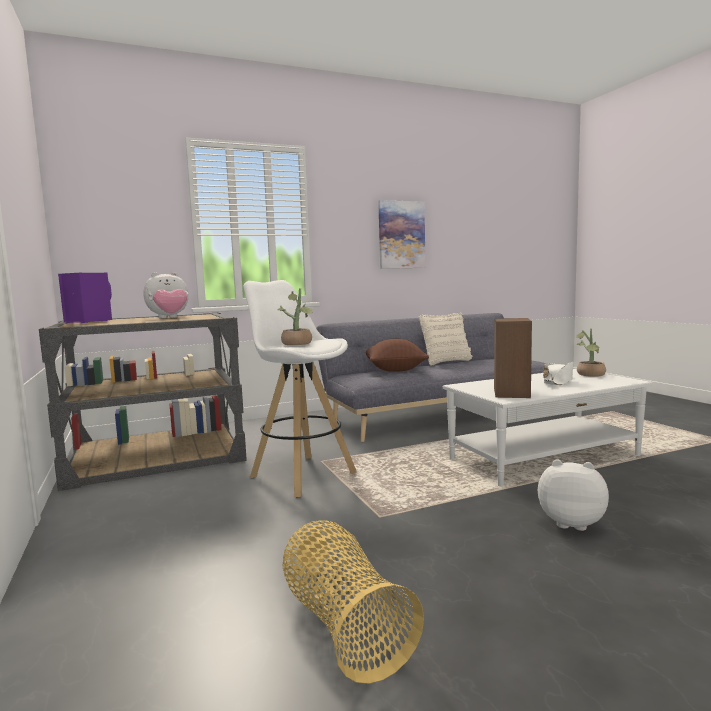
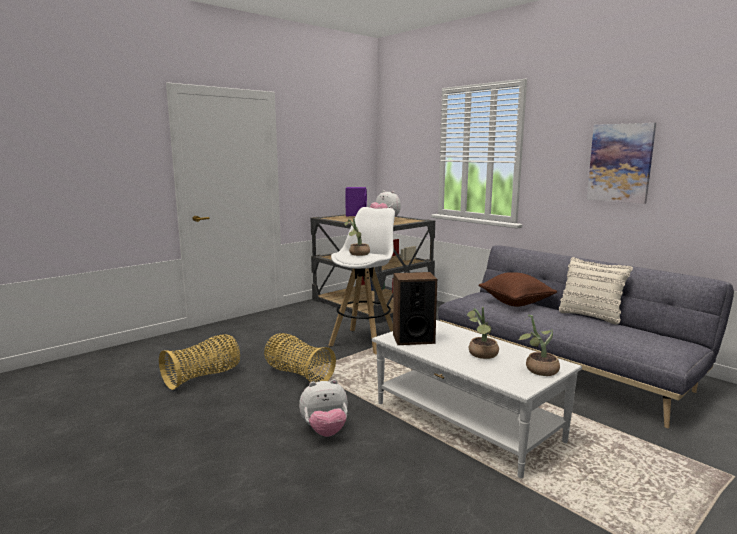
camera: 70 degrees right, 5 degrees up
(389, 527) = (298, 374): none -> basket
(558, 381) = (481, 355): white hat -> potted plant
(571, 522) = (325, 431): plush toy -> plush toy turned 75 degrees clockwise

